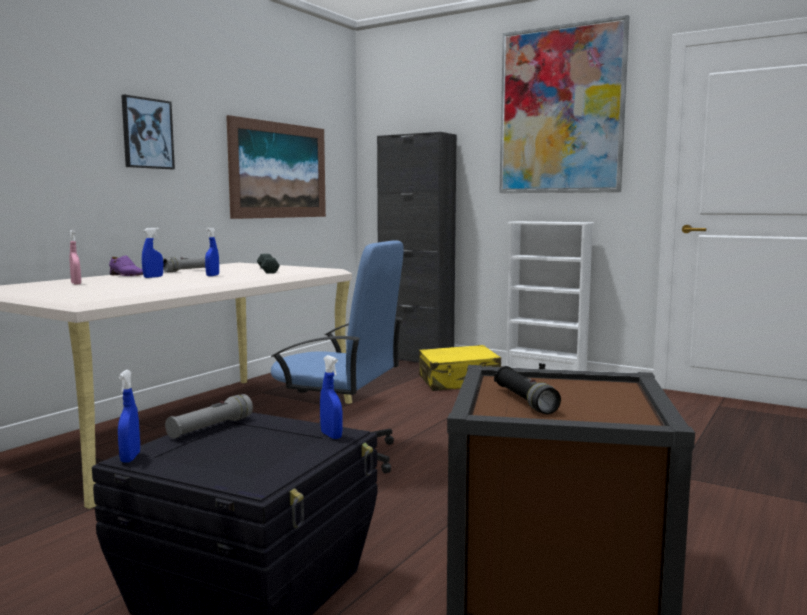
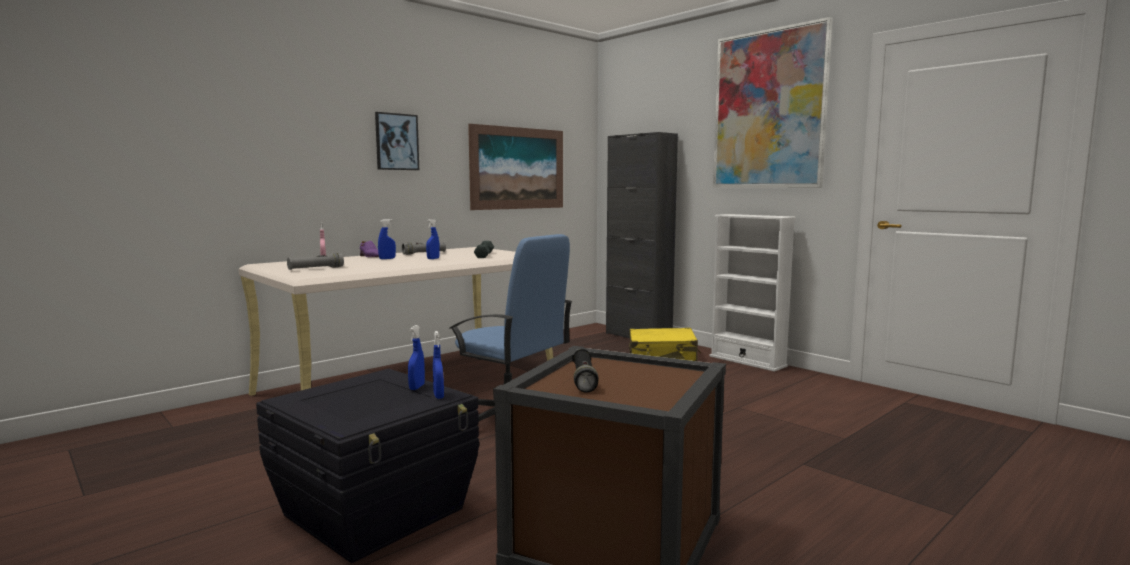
camera: 15 degrees right, 0 degrees up
(130, 458) = (283, 399): blue spray bottle -> blue spray bottle (417, 387)
(211, 428) = (359, 382): grey flashlight -> grey flashlight (316, 268)

